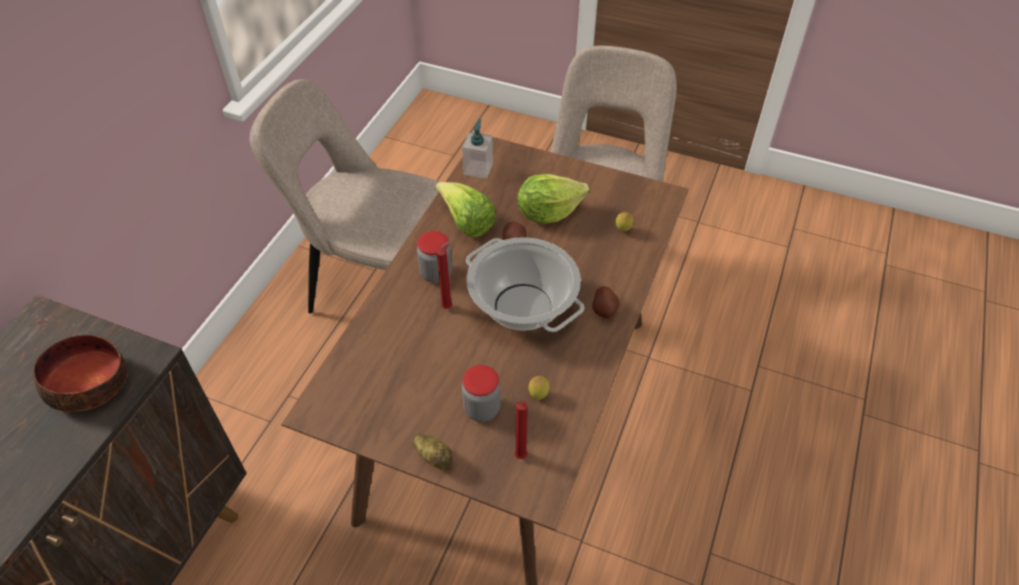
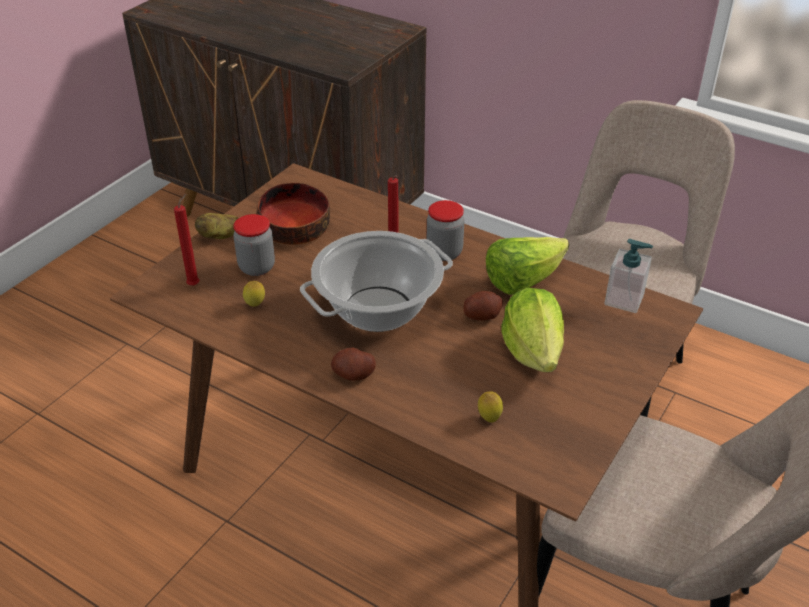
camera: 100 degrees right, 10 degrees down
(89, 383) = (328, 50): bowl -> bowl (294, 228)

